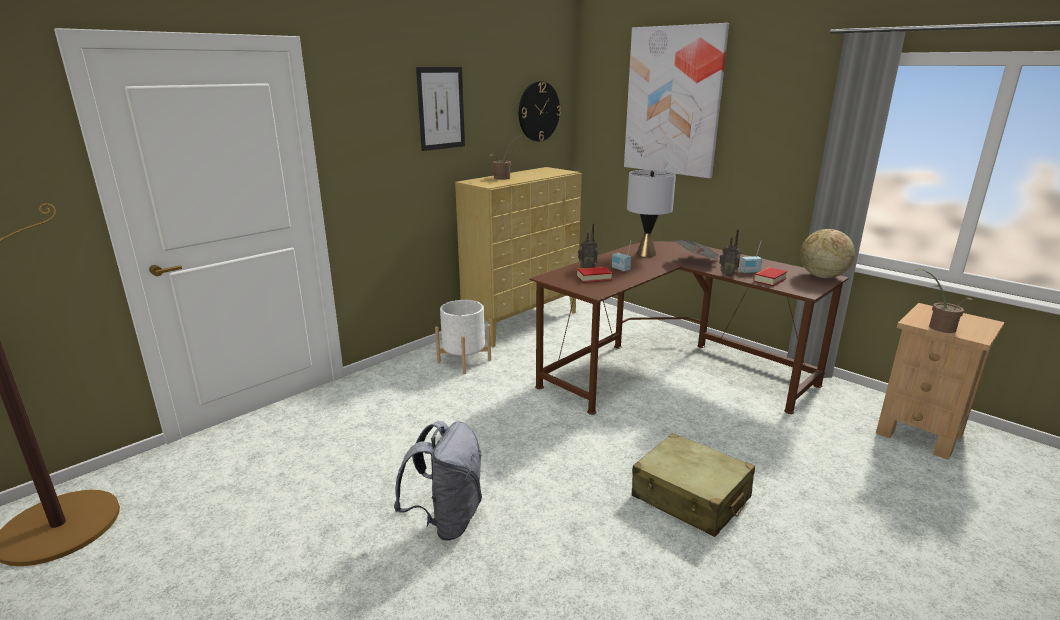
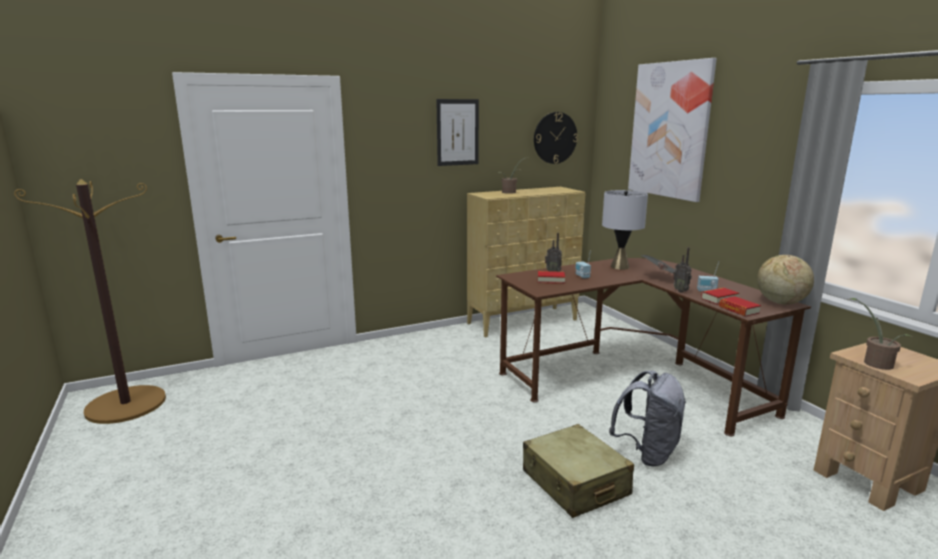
camera: 20 degrees right, 5 degrees down
(446, 520) = (363, 455): grey backpack -> grey backpack (647, 453)
(464, 361) = (454, 344): white planter -> none
(796, 289) = (738, 310): none -> book

